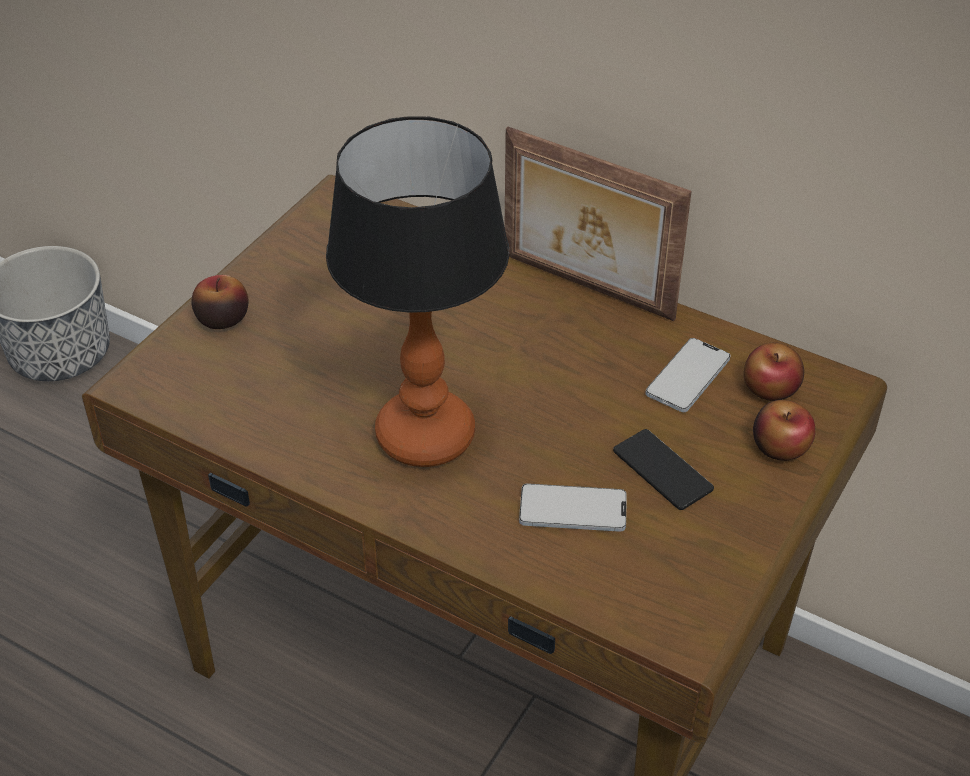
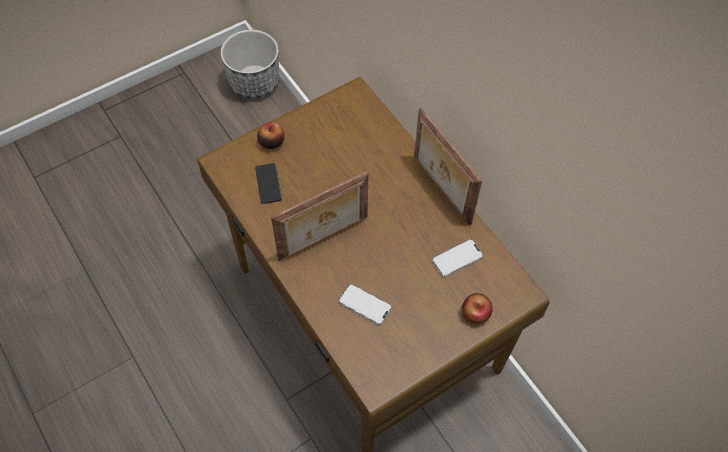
camera: 25 degrees right, 15 degrees up
(424, 434) = (324, 239): table lamp -> picture frame
(662, 470) = (415, 302): phone -> phone (268, 183)
(771, 388) = (491, 281): apple -> none

